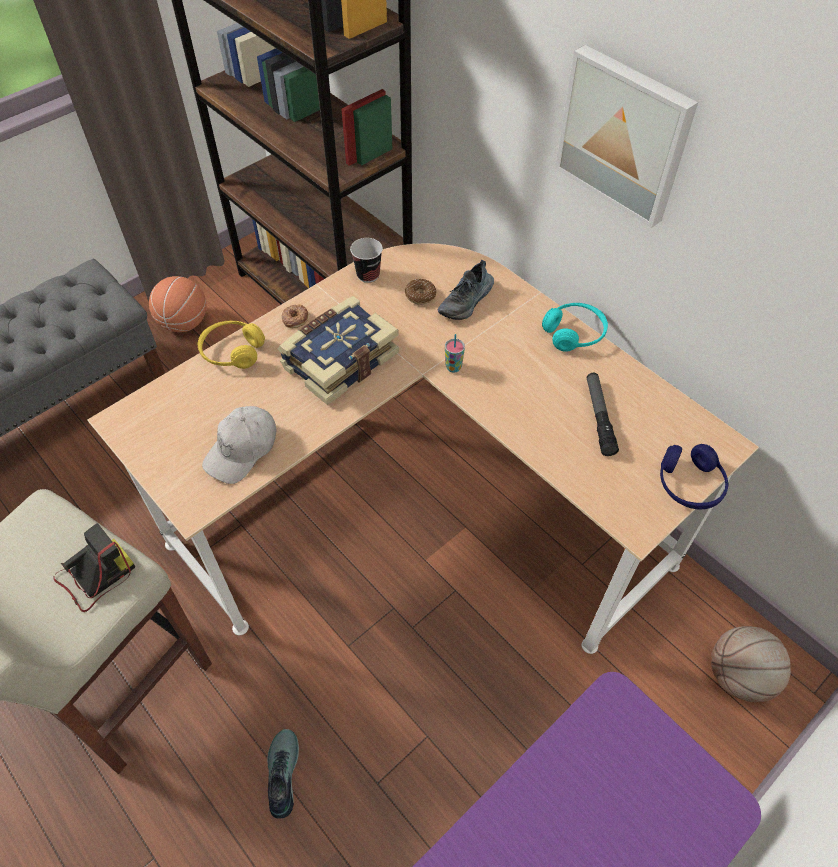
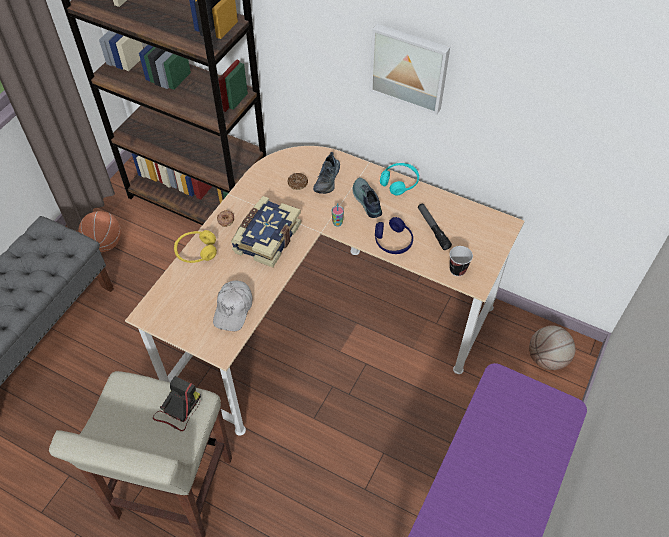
camera: 20 degrees left, 0 degrees up
(281, 774) = (305, 505): shoe -> shoe (366, 201)
(368, 275) = (258, 179): cup -> cup (457, 270)
(689, 484) = (495, 252): blue headphones -> blue headphones (393, 241)

